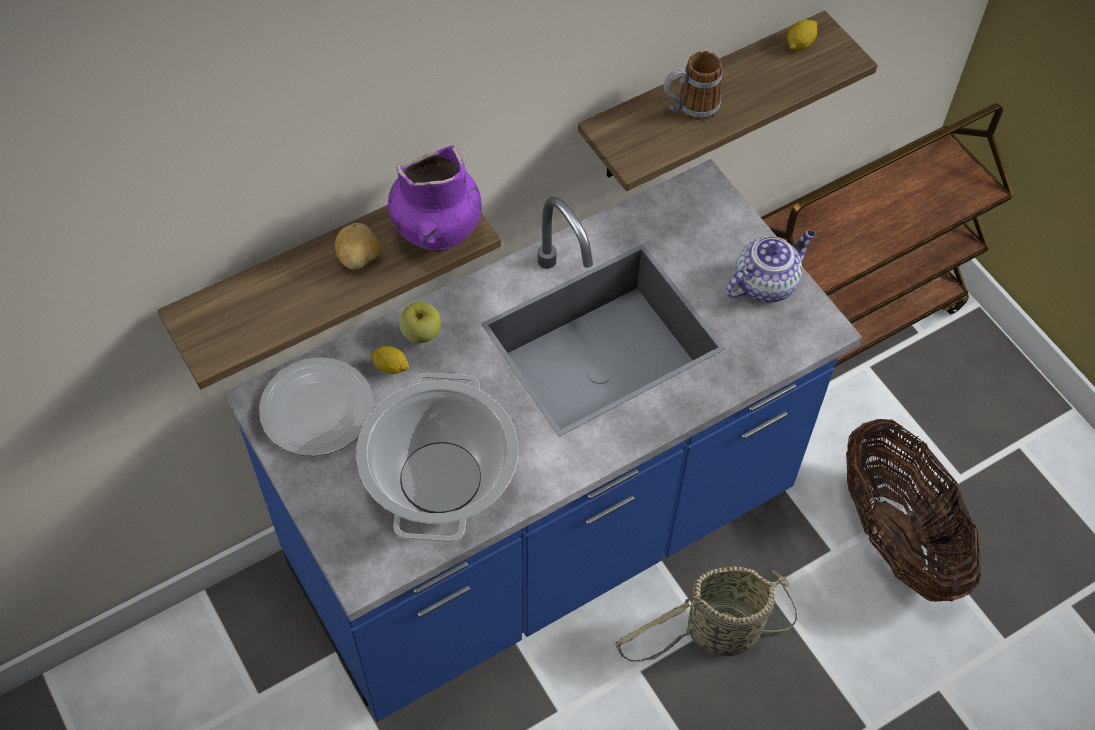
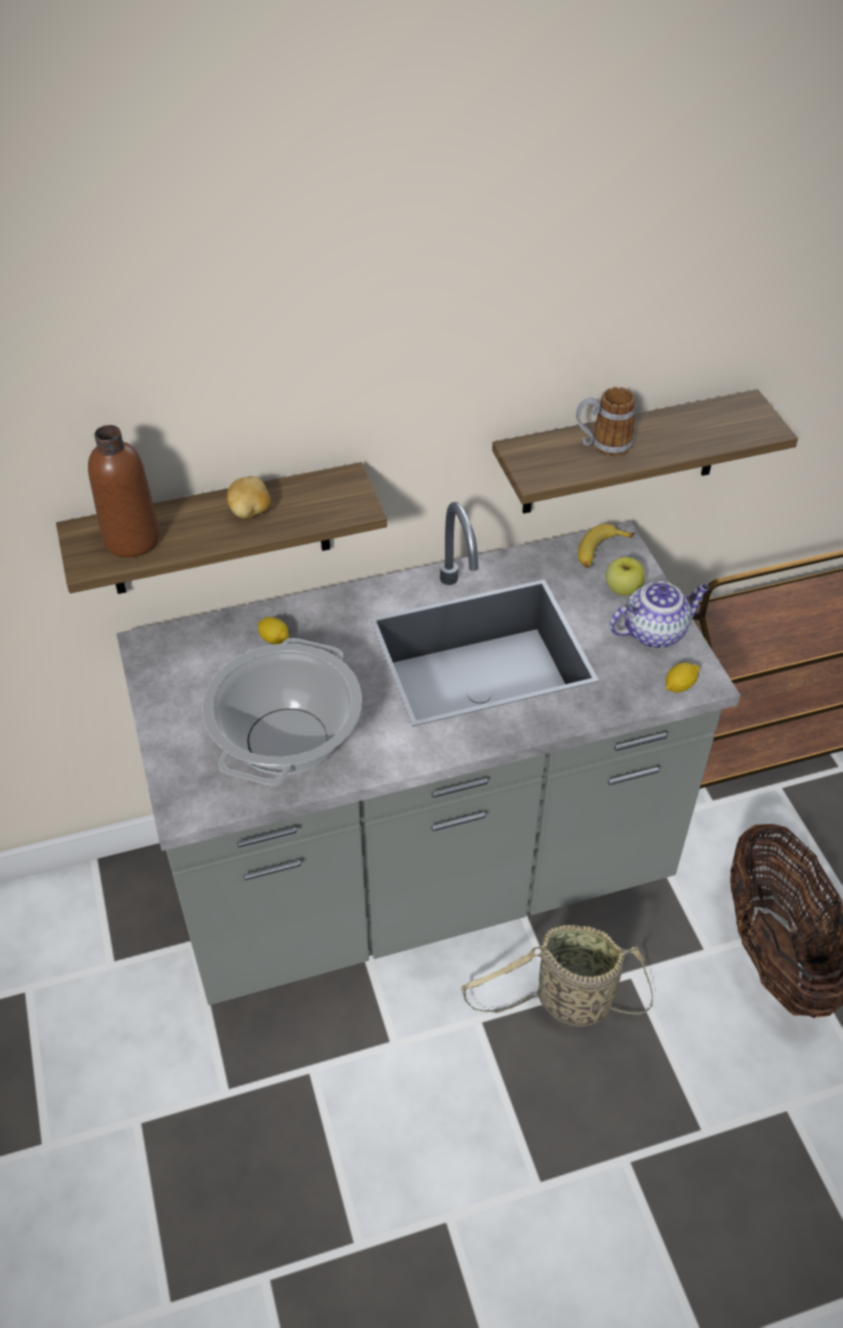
camera: 15 degrees right, 10 degrees down
(246, 315) = (132, 539): none -> brown bottle
(317, 410) = (194, 663): plate -> none
(421, 333) = (312, 616): apple -> apple (622, 589)
(437, 232) = (329, 503): purple vase -> none
(543, 537) = (421, 878): blue counter -> grey counter
(689, 201) = (600, 552): none -> banana
(800, 44) = (725, 411): lemon -> lemon (679, 685)

